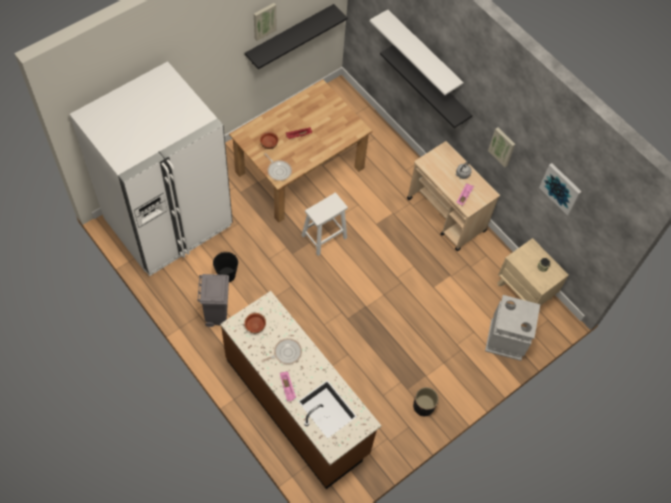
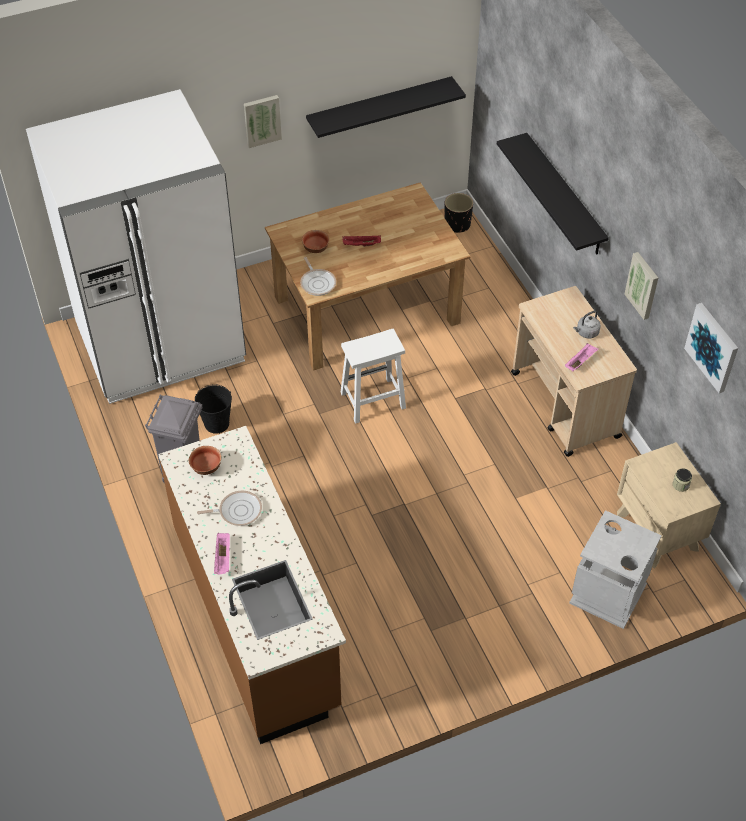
camera: 20 degrees right, 10 degrees down
(264, 21) = (337, 71): picture -> picture (262, 120)
(423, 52) = (554, 142): white shelf -> none
(423, 406) = (448, 660): black planter -> black planter (457, 224)

